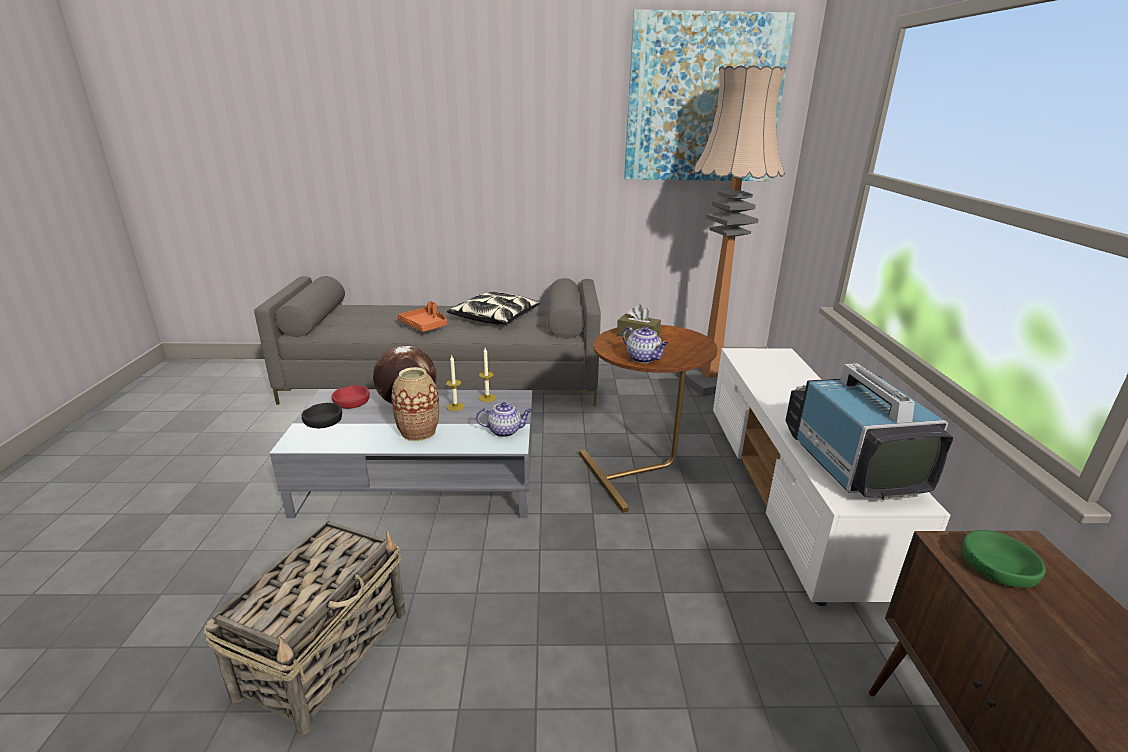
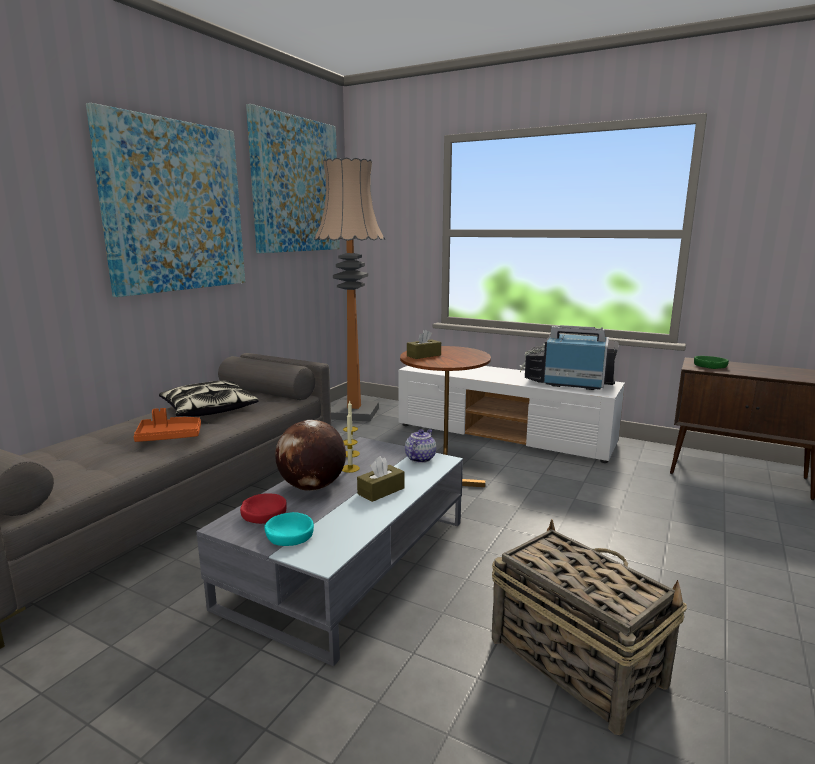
camera: 60 degrees left, 10 degrees down
(323, 420) = (289, 536): black bowl -> turquoise bowl
(418, 432) = (381, 491): vase -> brown tissue box
(526, 130) = (175, 207): none -> picture
(644, 359) = (467, 361): teapot -> none

